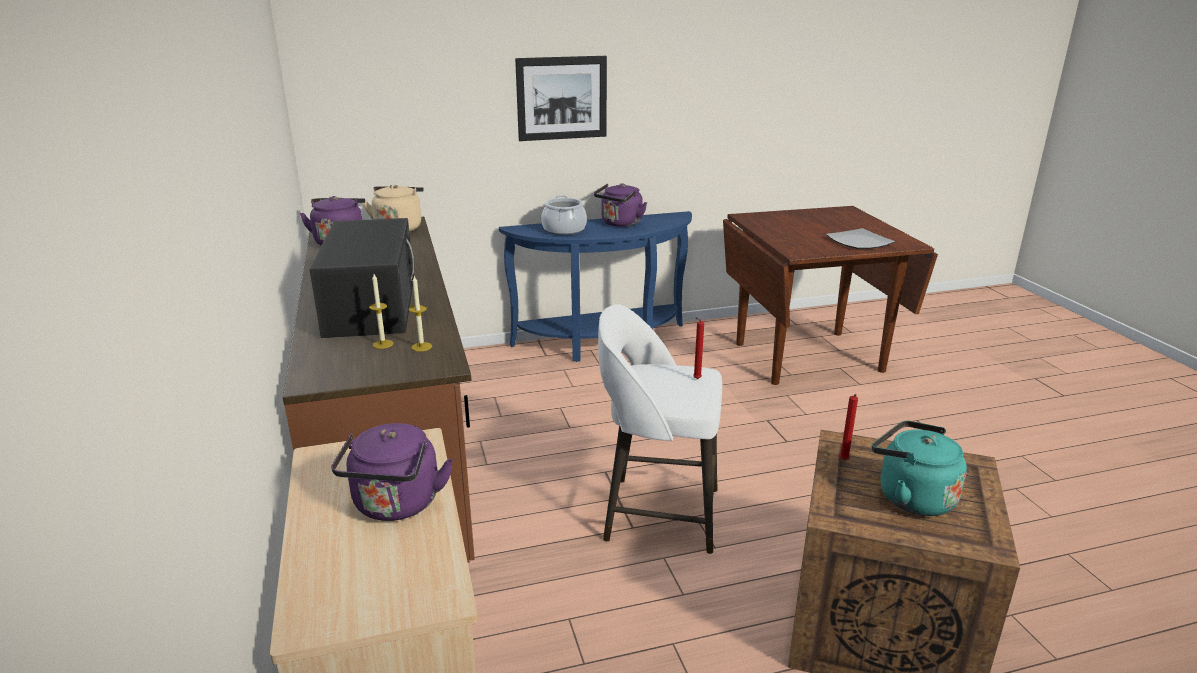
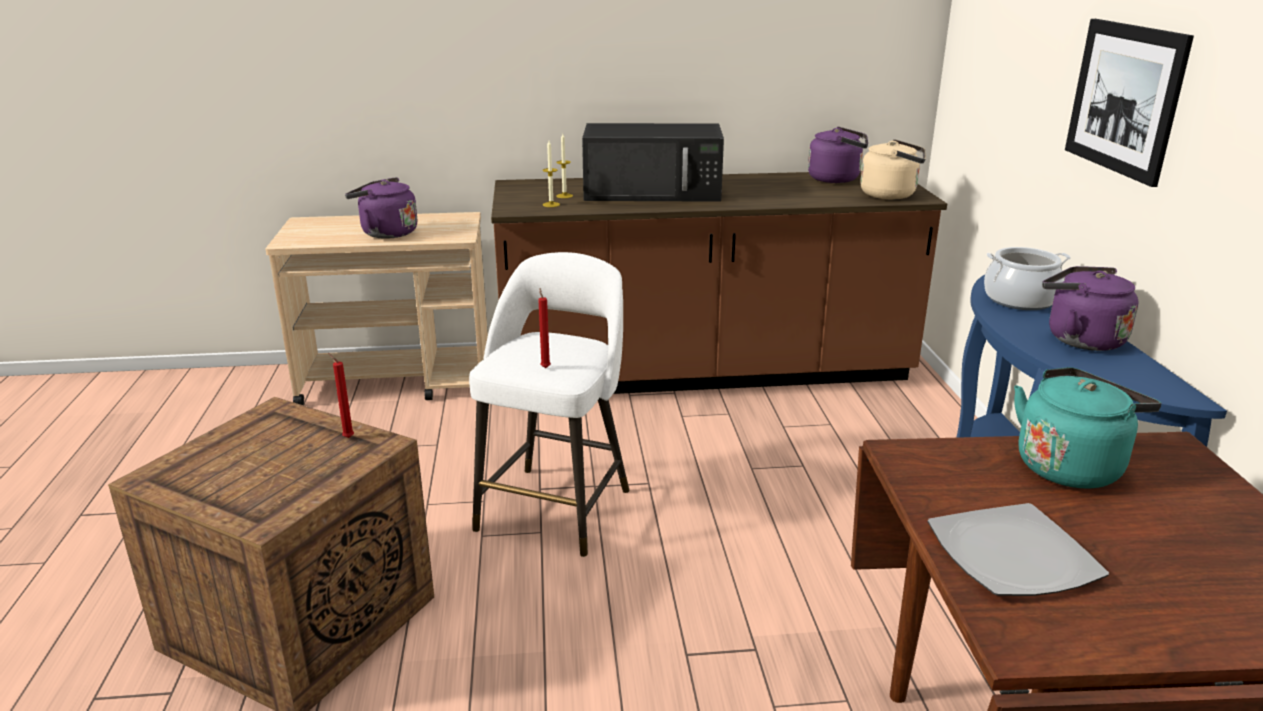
camera: 100 degrees right, 0 degrees up
(910, 497) = (255, 458): turquoise kettle -> turquoise kettle (1071, 466)

